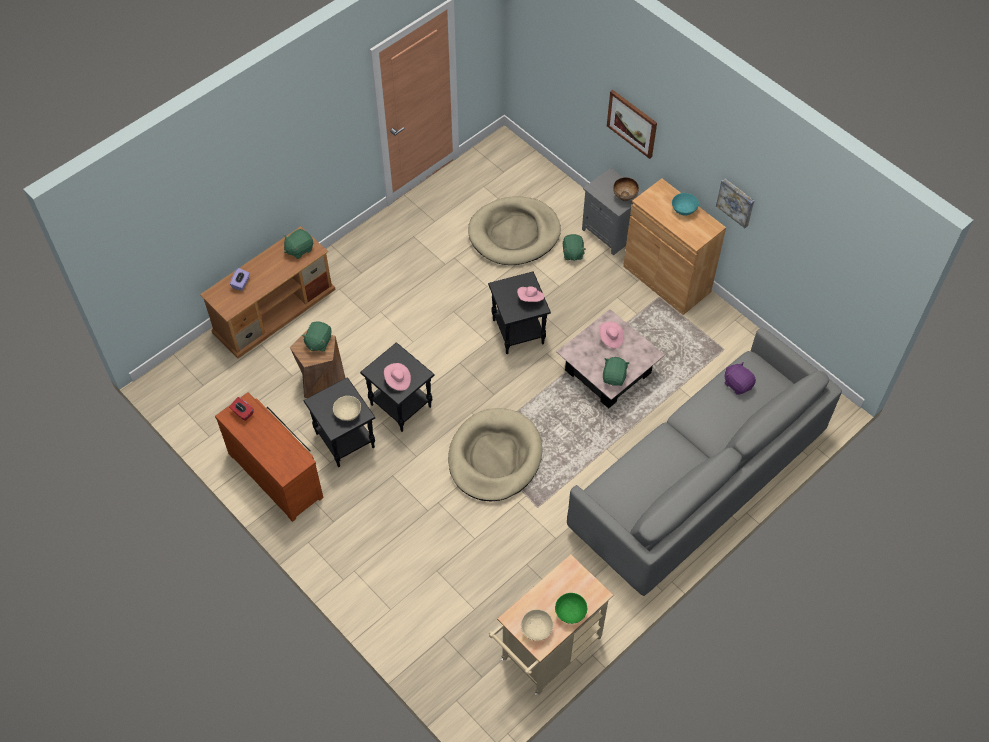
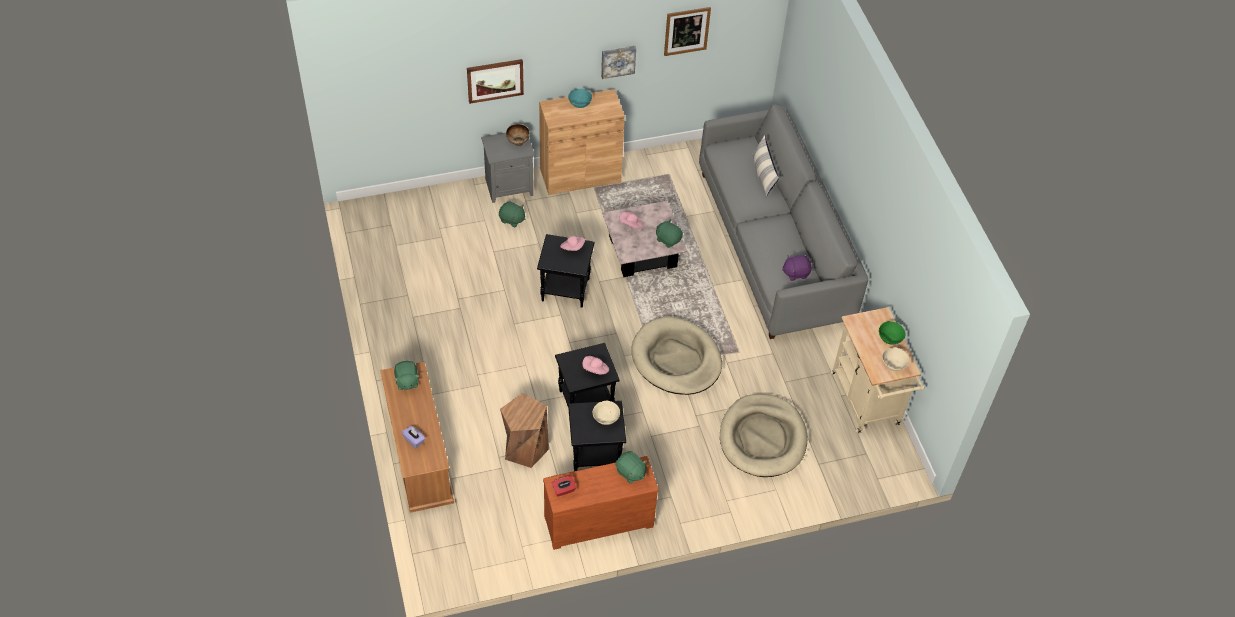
camera: 65 degrees left, 5 degrees down
(318, 342) = (520, 407): green plush toy -> green plush toy (630, 472)
(514, 233) = (463, 247): beige dog bed -> beige dog bed (762, 438)
(738, 384) = (734, 164): purple plush toy -> purple plush toy (795, 273)
(744, 415) = (763, 174): none -> pillow
(804, 230) = (686, 31): none -> picture

